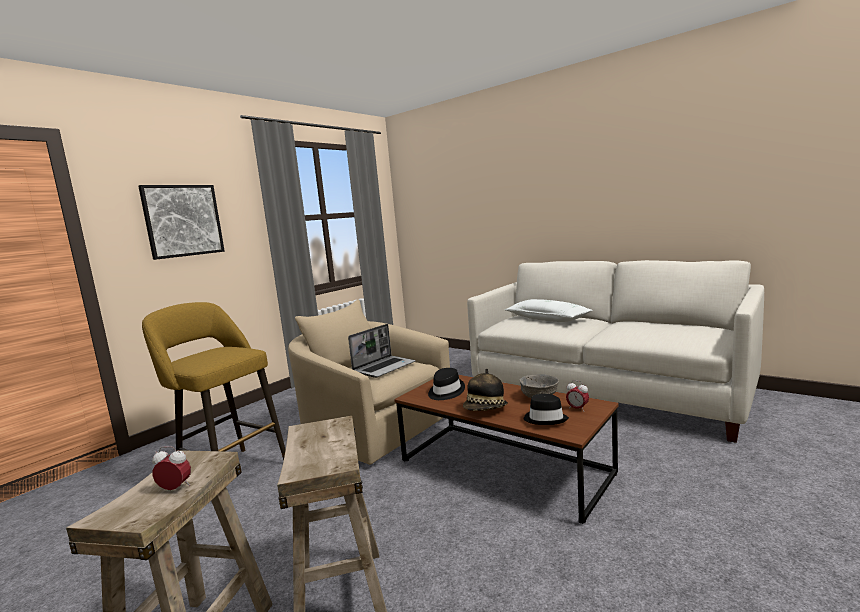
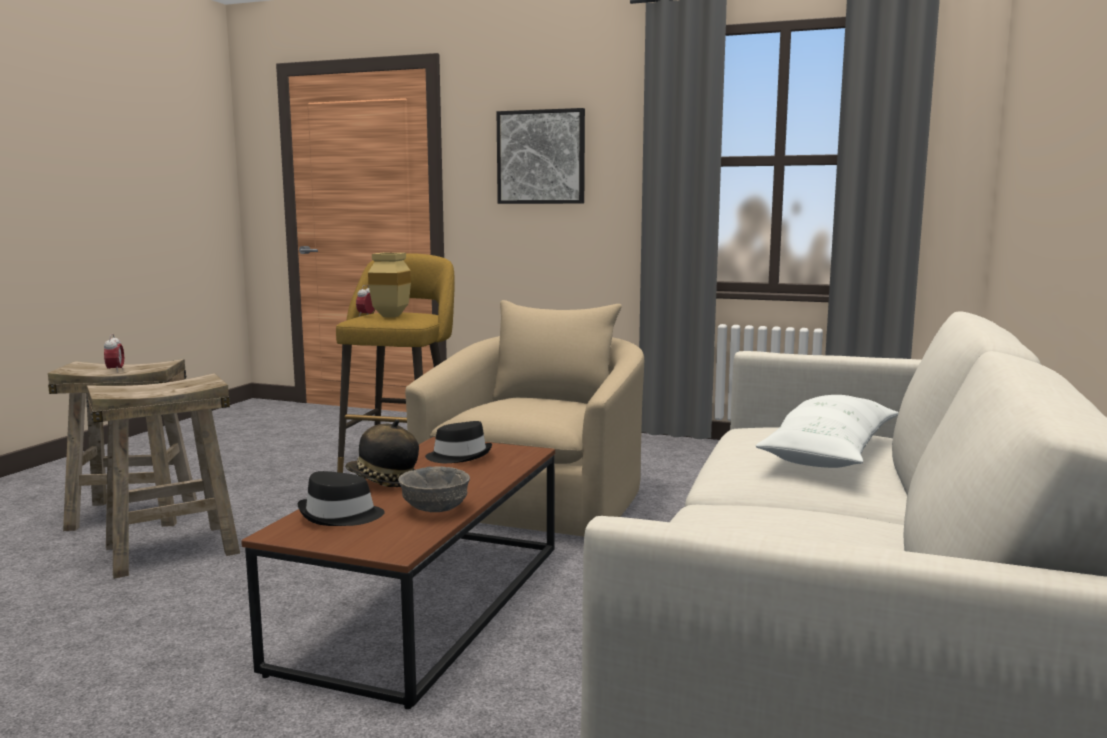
camera: 70 degrees right, 0 degrees up
(220, 354) = (390, 316): none -> beige vase
(384, 367) = (522, 407): laptop -> none
(577, 409) = (377, 535): alarm clock -> alarm clock (366, 315)

